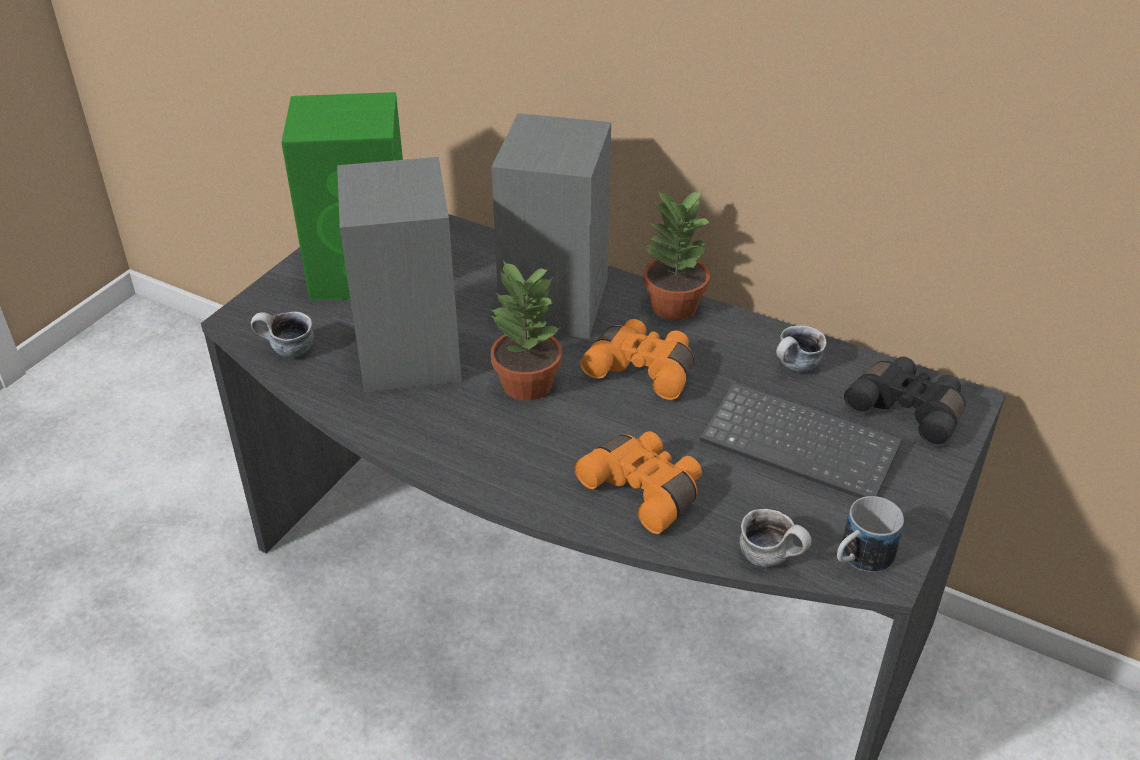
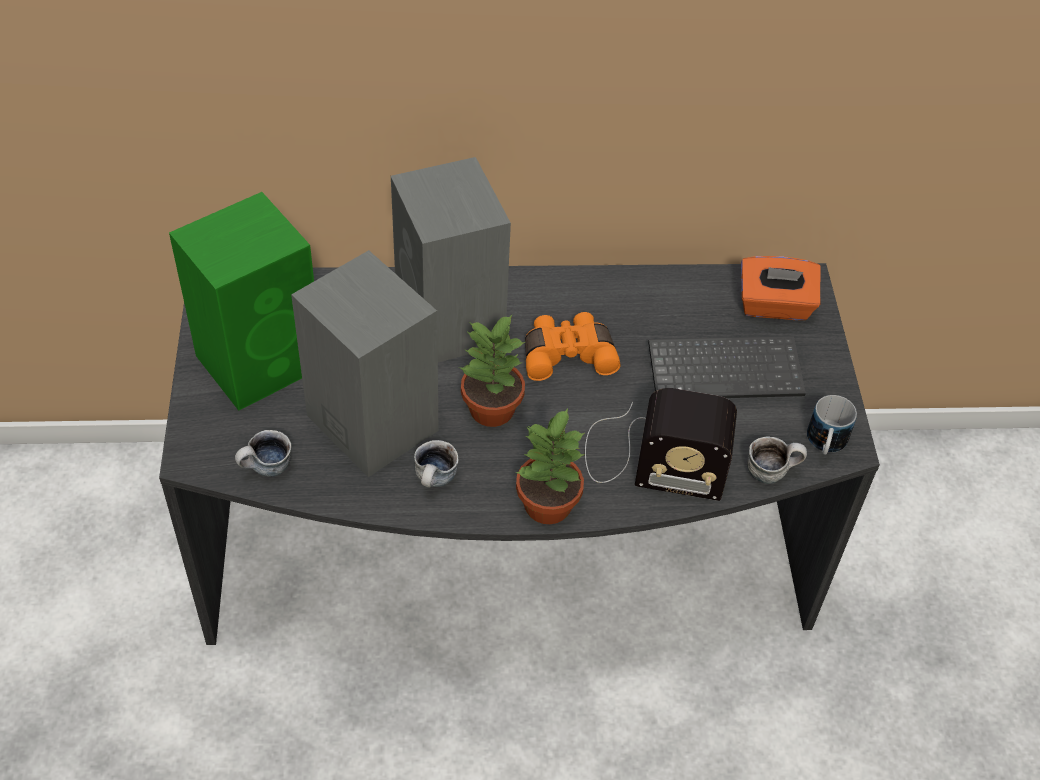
camera: 35 degrees left, 10 degrees up
(645, 489) = (649, 459): orange binoculars -> radio
(672, 306) = (544, 285): potted plant -> potted plant (546, 505)
(795, 368) = (675, 304): mug -> mug (435, 481)
(908, 409) = (774, 306): black binoculars -> orange tissue box

